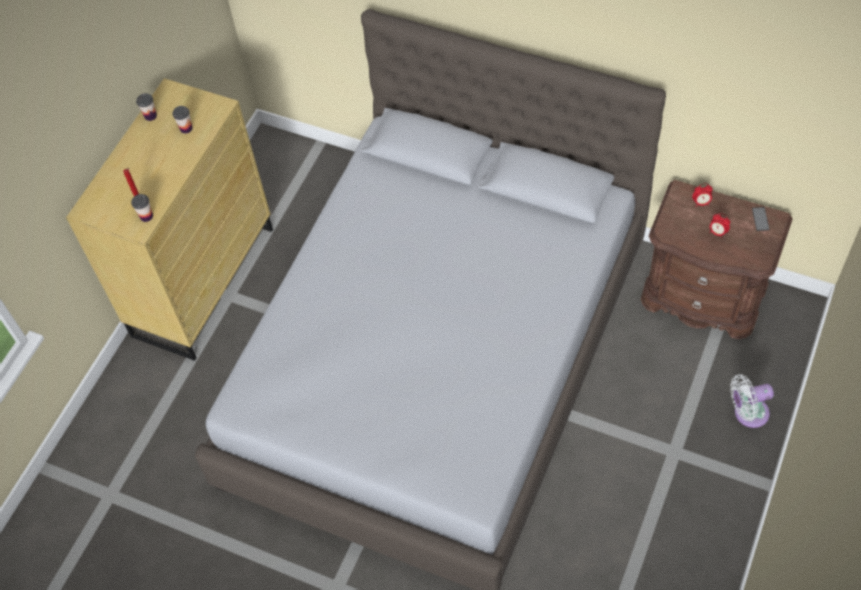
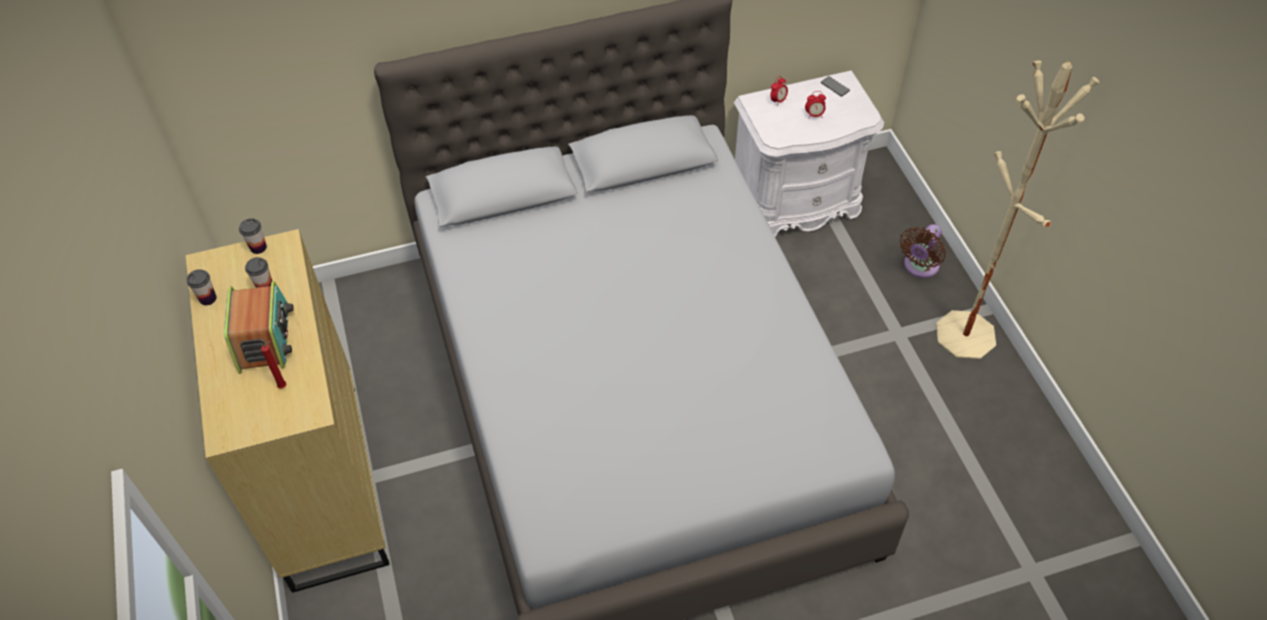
camera: 45 degrees left, 5 degrees down
(146, 216) = (307, 395): cup -> cup (258, 247)
(157, 163) = (265, 338): none -> radio
(703, 297) = (798, 203): brown nightstand -> white nightstand
(728, 491) = (966, 335): none -> beige clothes rack
(747, 413) = (919, 267): white fan -> brown fan

